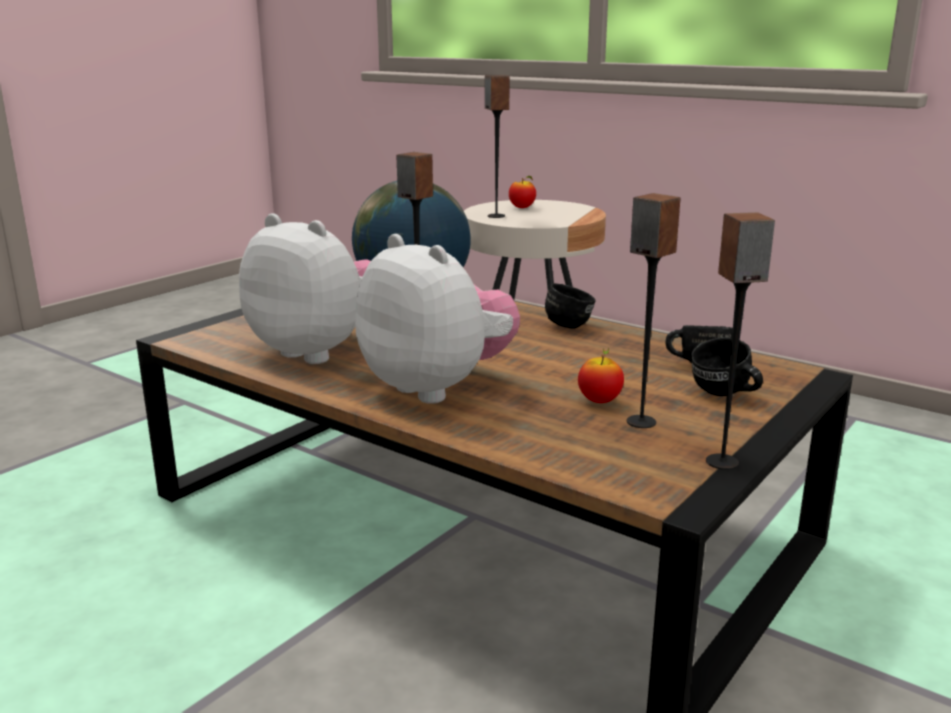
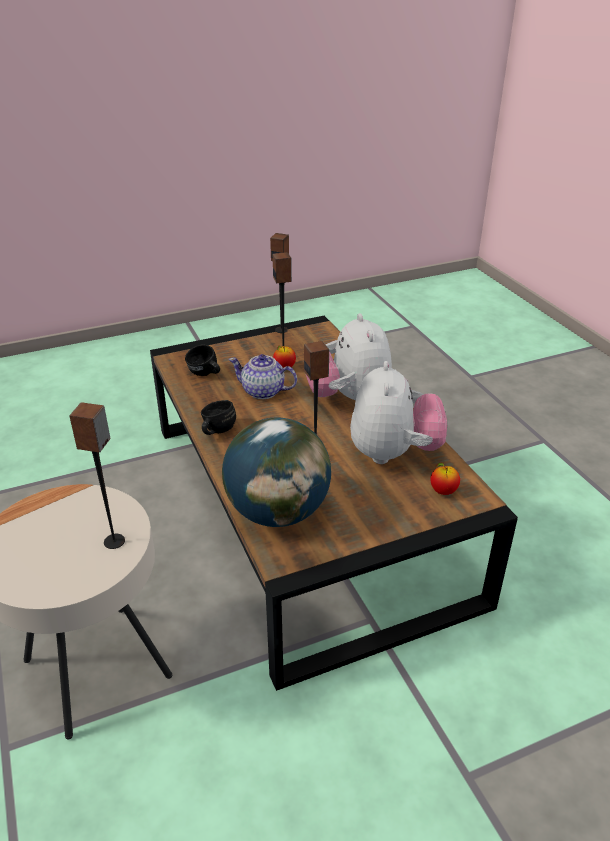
camera: 150 degrees left, 15 degrees up
(318, 351) = (393, 453): plush toy -> plush toy turned 150 degrees counterclockwise
(522, 208) = (53, 561): apple -> apple (443, 491)
(578, 367) = (263, 391): none -> teapot
(724, 395) = (227, 355): black mug -> none

